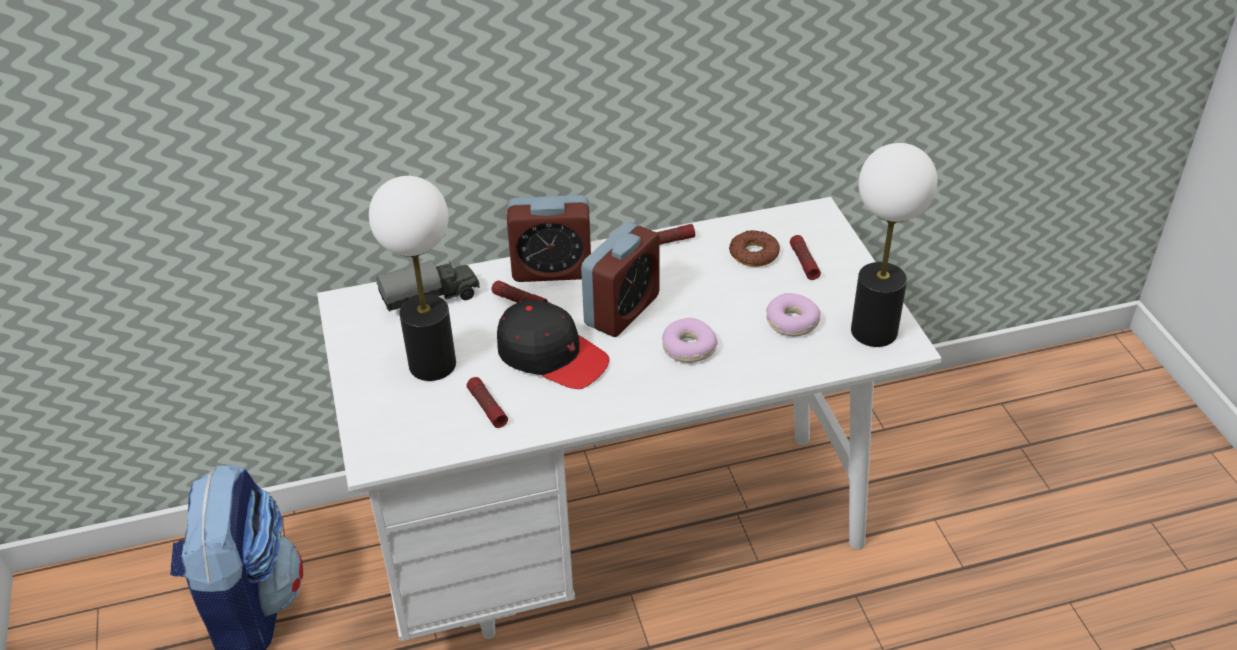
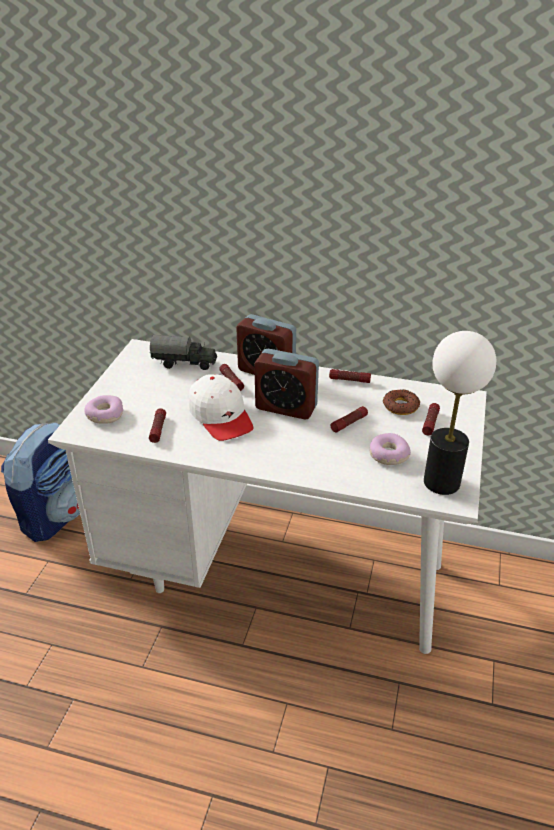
camera: 30 degrees right, 5 degrees down
(432, 364) = (152, 395): table lamp -> none
(552, 355) = (221, 416): black cap -> white cap
(622, 310) = (286, 407): alarm clock -> alarm clock turned 45 degrees clockwise
(688, 348) = (306, 444): donut -> donut (105, 415)
(714, 300) = (349, 423): none -> flashlight

